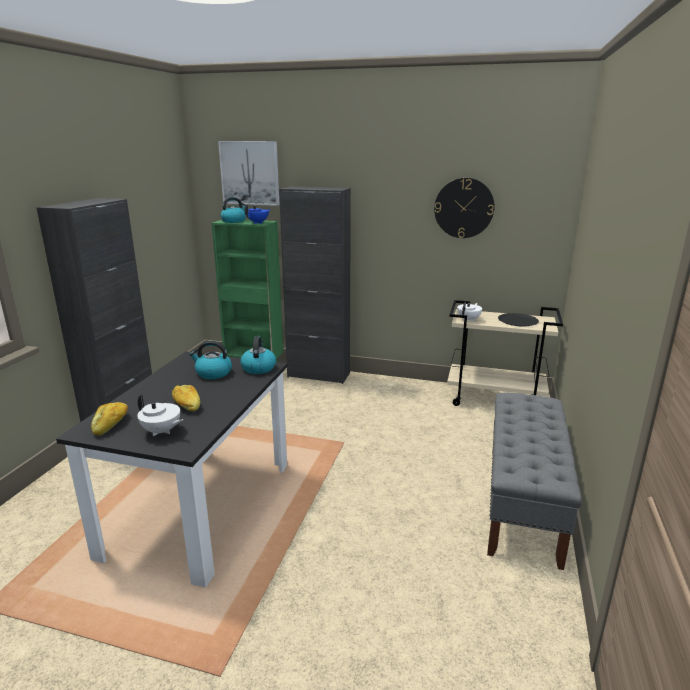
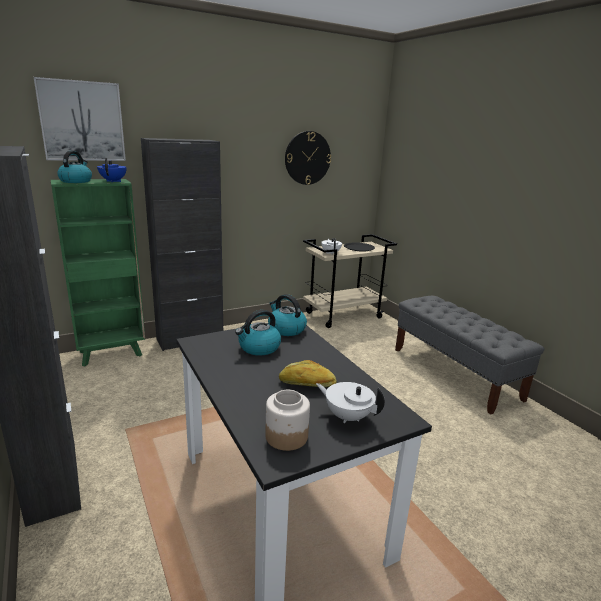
camera: 45 degrees left, 0 degrees up
(111, 424) = (286, 436): bread -> jar
(161, 431) = (347, 416): white teapot -> white teapot turned 135 degrees counterclockwise

